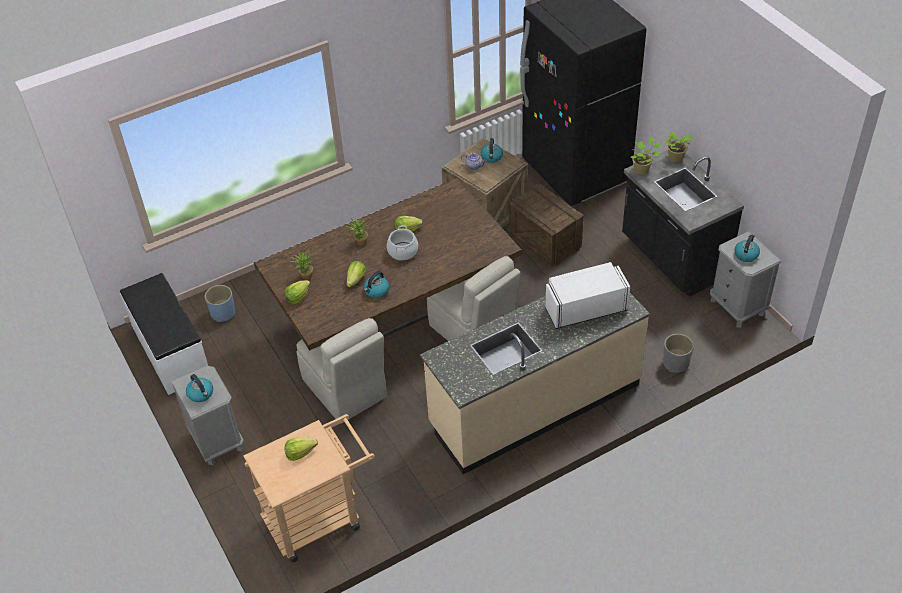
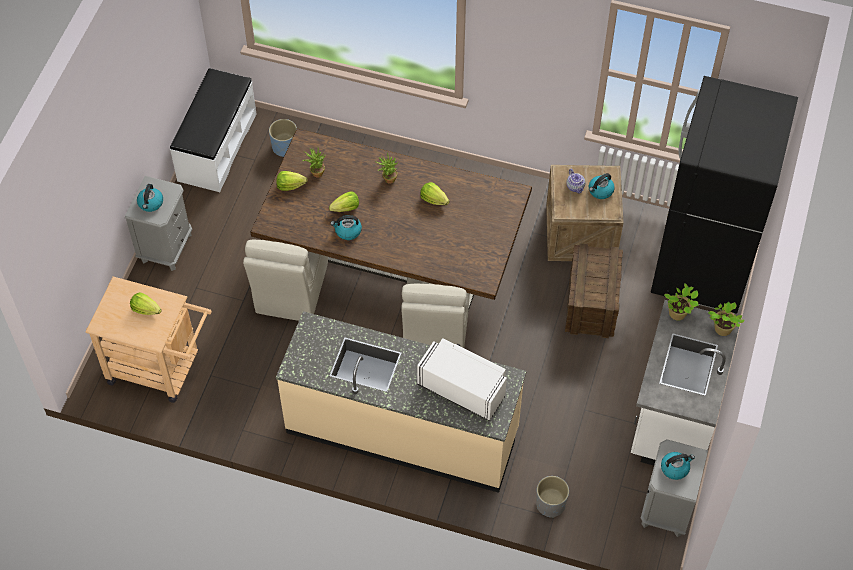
camera: 45 degrees right, 10 degrees up
(403, 251) = (408, 215): cooking pot -> none
(672, 259) = (673, 417): black counter -> white counter

